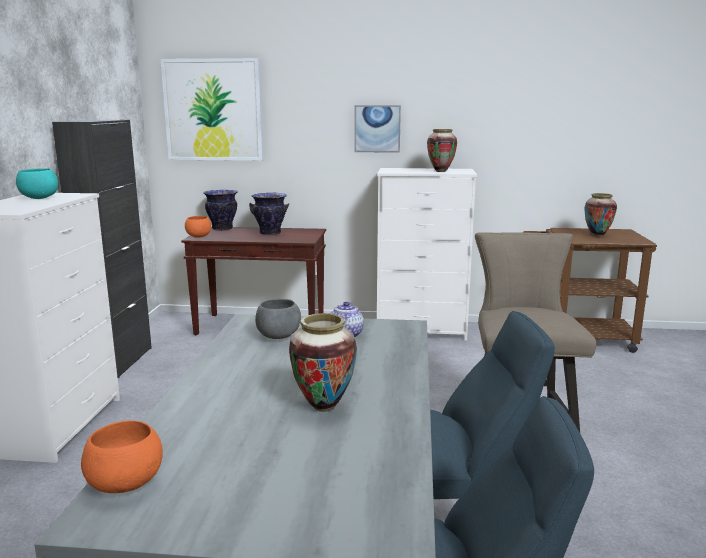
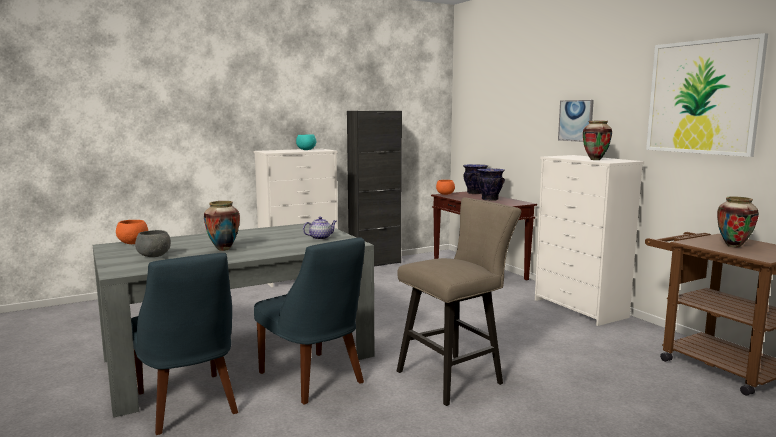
camera: 55 degrees right, 5 degrees down
(213, 110) = (483, 105): picture -> picture (702, 97)
(279, 337) = (299, 231): grey bowl -> grey bowl (154, 256)

